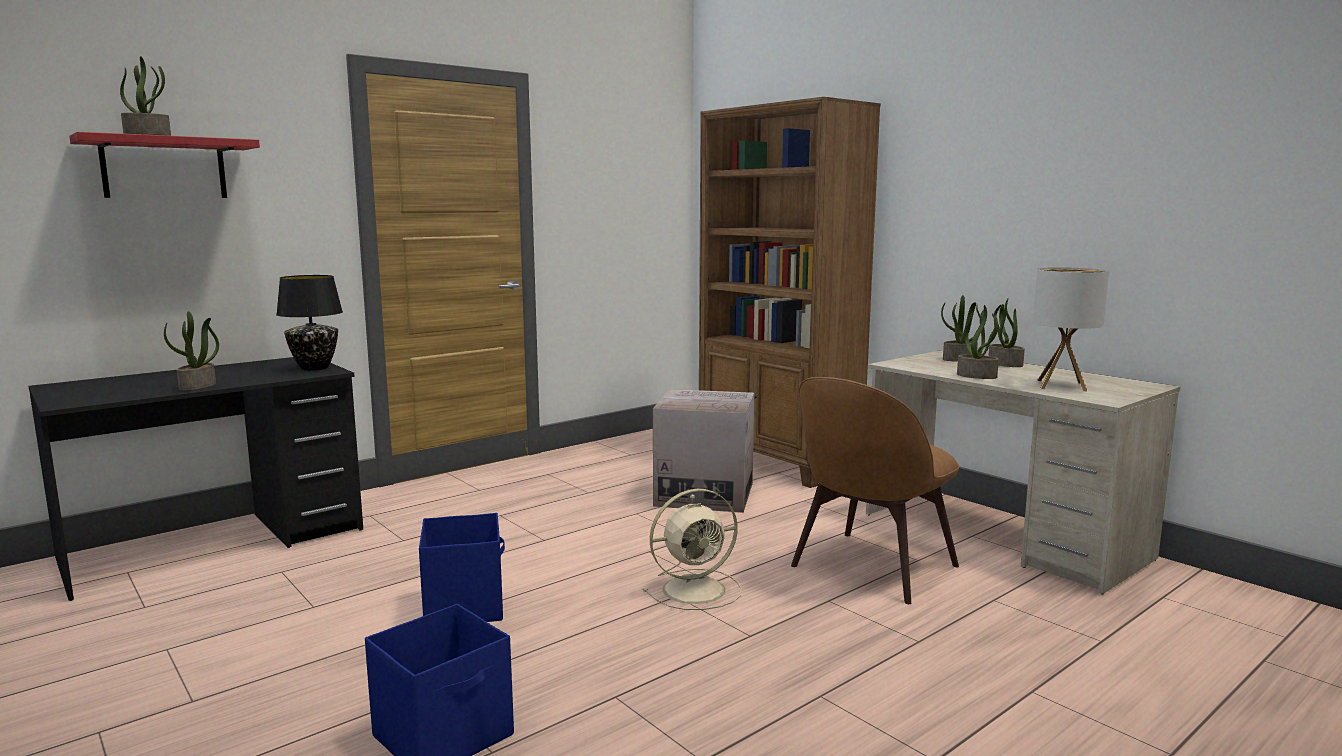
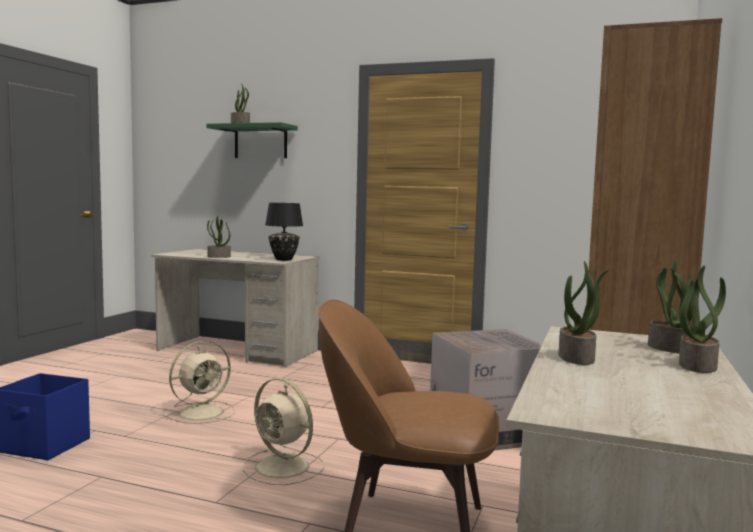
camera: 60 degrees right, 5 degrees down
(164, 168) = (260, 142): red shelf -> green shelf
(216, 544) = (237, 351): black desk -> beige desk
(465, 606) = (203, 412): blue storage box -> beige fan
(1061, 385) = (605, 391): table lamp -> none

